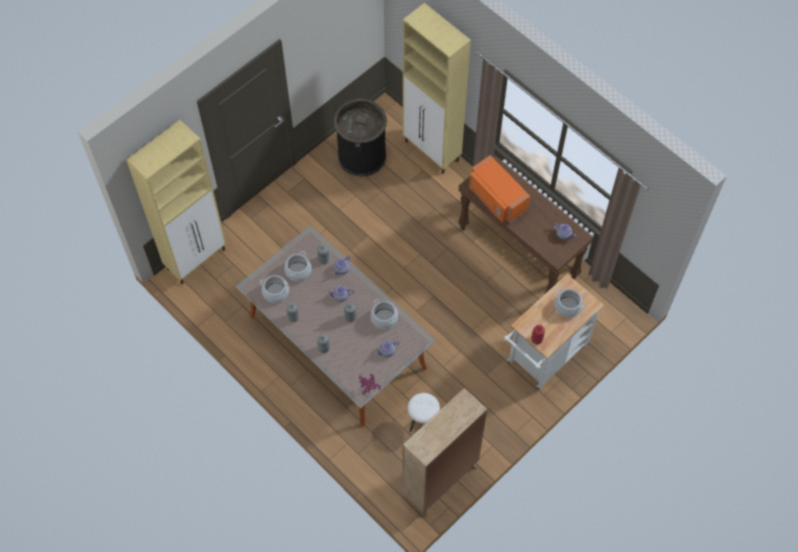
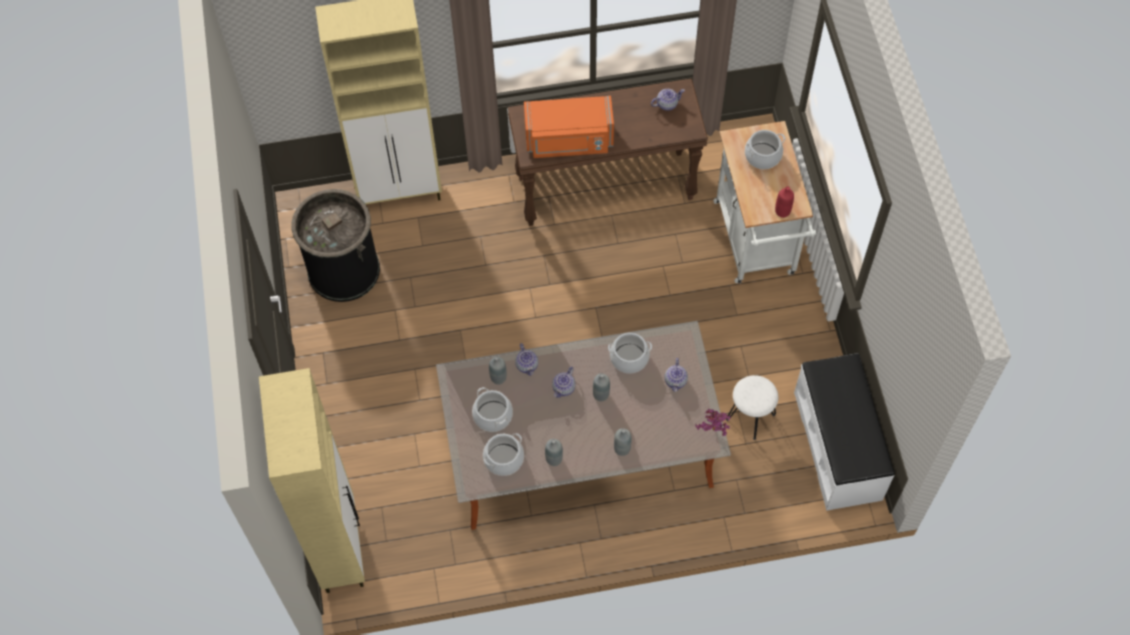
camera: 55 degrees left, 0 degrees up
(439, 481) = (838, 445): beige bookcase -> white bench

